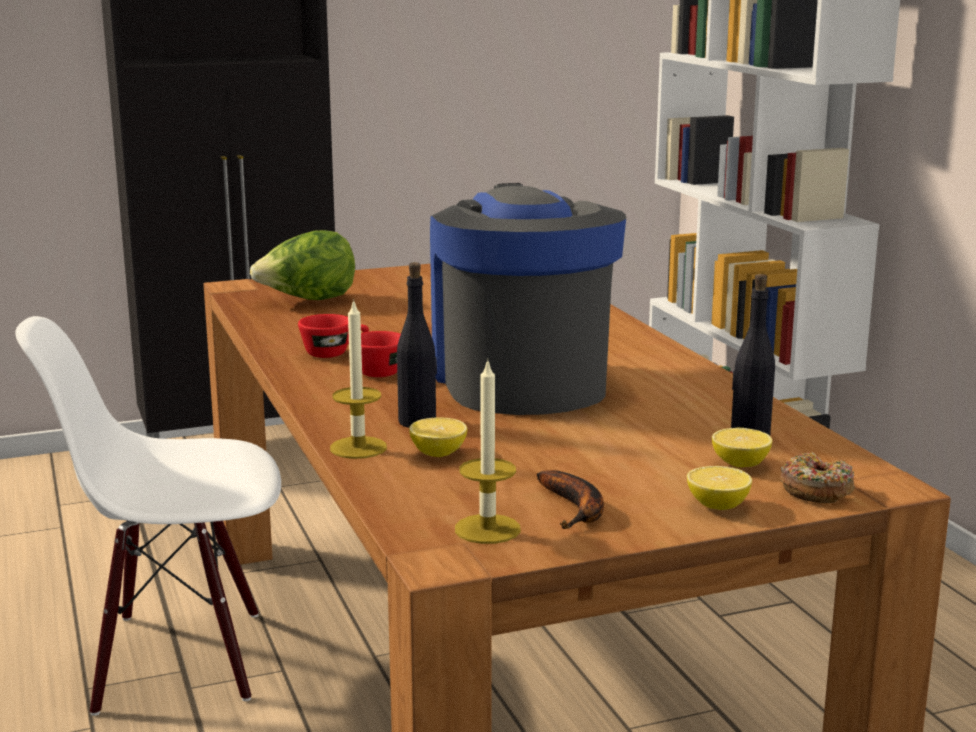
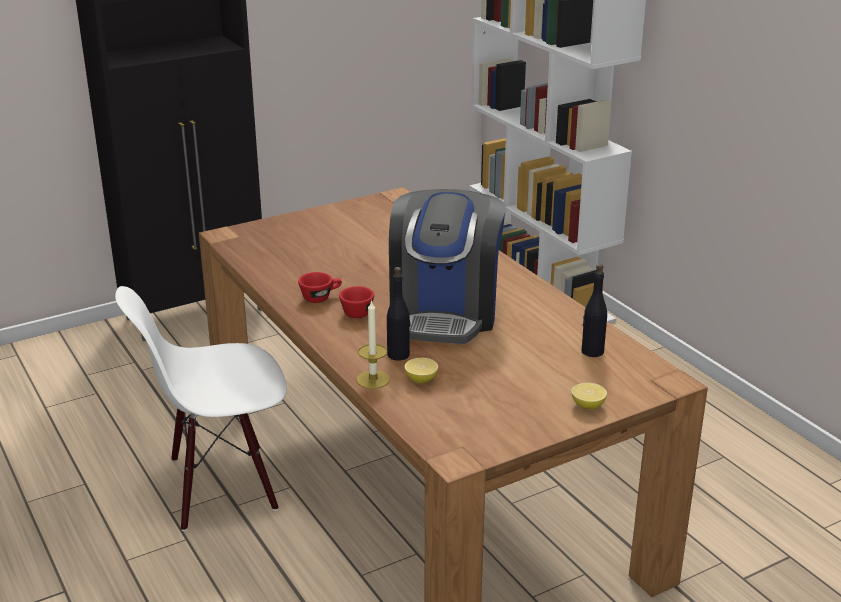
camera: 10 degrees left, 10 degrees up
(308, 301) = (279, 247): lettuce -> none
(487, 529) = (471, 435): candle -> none
(520, 380) = (445, 312): coffee machine -> coffee machine turned 150 degrees counterclockwise
(576, 509) = (513, 415): banana -> none
(740, 464) = (592, 373): lemon -> none
(815, 490) = (637, 389): donut -> none

